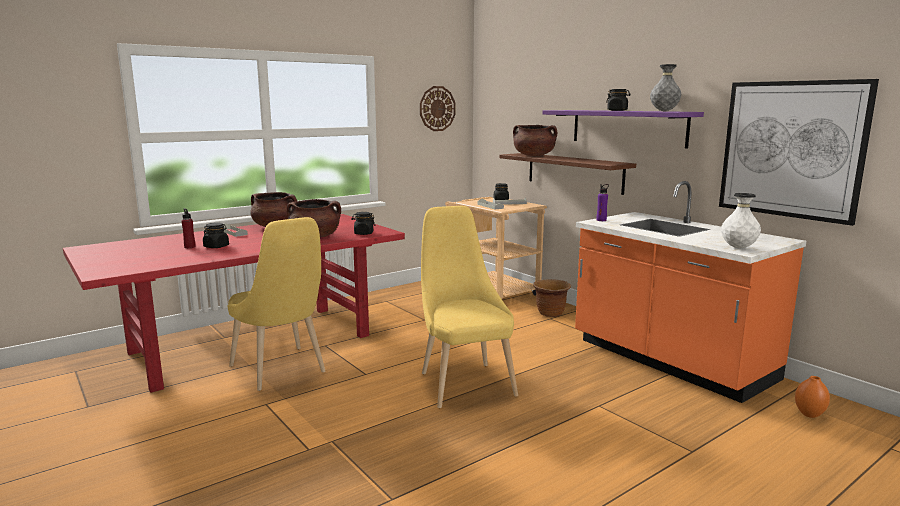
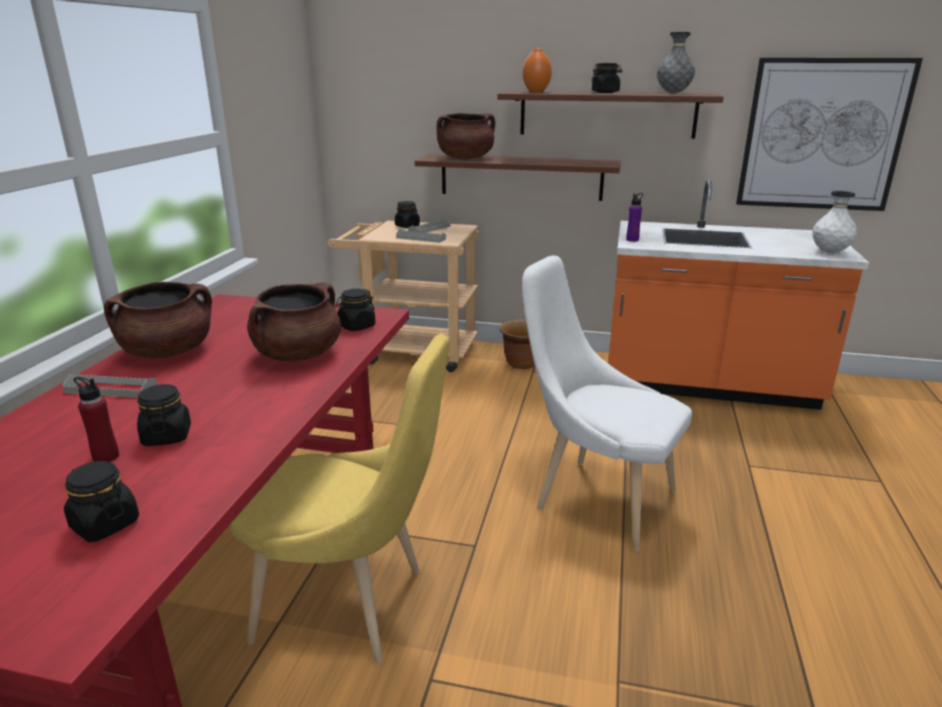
camera: 40 degrees left, 10 degrees up
(154, 259) = (105, 524): none -> black jar
(437, 108) = (284, 91): wall clock -> none
(463, 381) = (596, 498): yellow chair -> white chair
(627, 127) = (607, 114): purple shelf -> brown shelf
(809, 414) = (869, 401): orange vase -> orange vase (536, 92)

